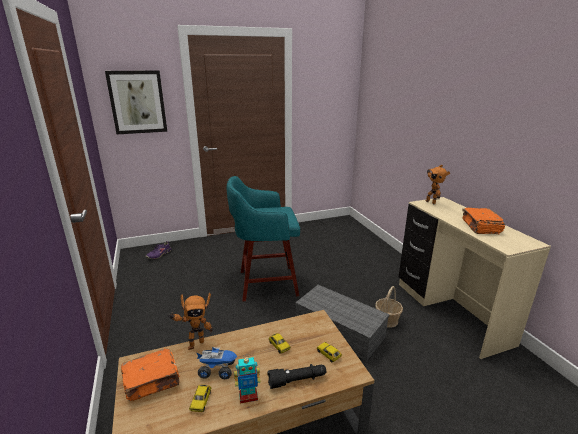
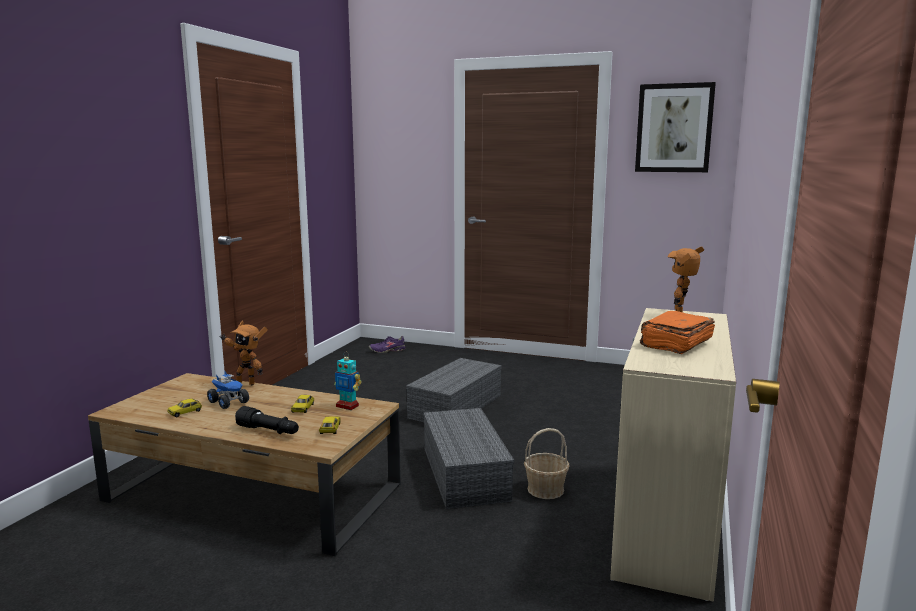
camera: 40 degrees right, 10 degrees down
(137, 102) = (400, 153): picture -> picture (674, 128)
(152, 381) = (179, 391): orange book -> none
(248, 396) = (217, 423): toy robot -> toy robot (347, 406)
(265, 283) = (455, 405): turquoise stool -> grey storage box

